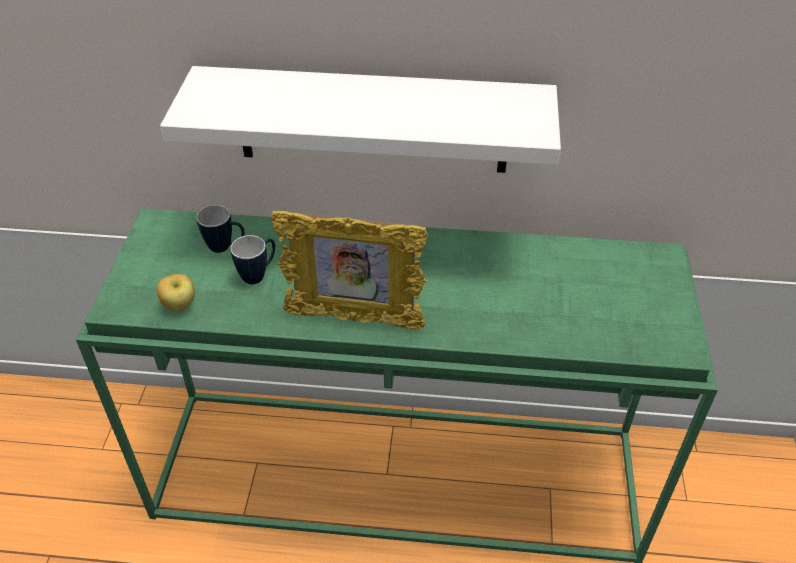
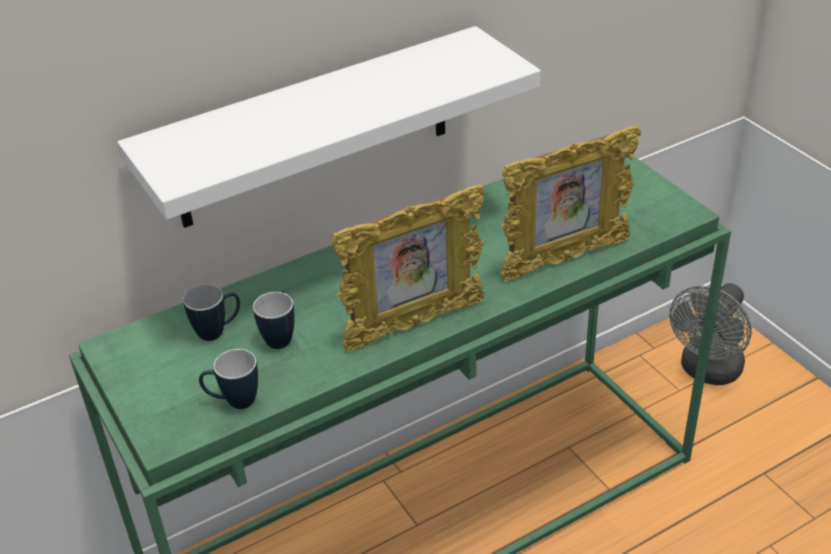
camera: 35 degrees left, 5 degrees down
(180, 306) = (233, 402): apple -> mug
(525, 332) = (564, 260): none -> picture frame
(727, 500) = (707, 371): none -> grey fan

